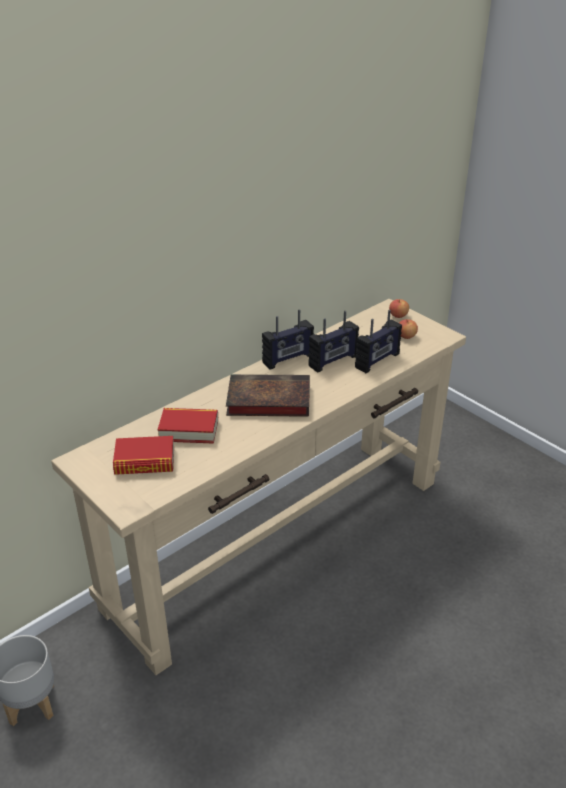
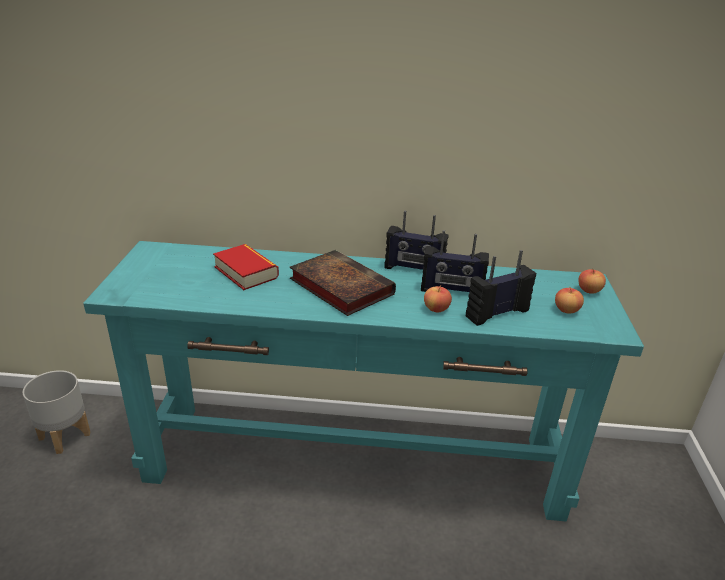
camera: 45 degrees right, 5 degrees down
(145, 461) = (180, 273): book -> none
(280, 541) = (355, 460): beige console table -> turquoise console table
(345, 379) = (436, 309): none -> apple
(377, 361) = (496, 313): radio -> radio turned 150 degrees clockwise

